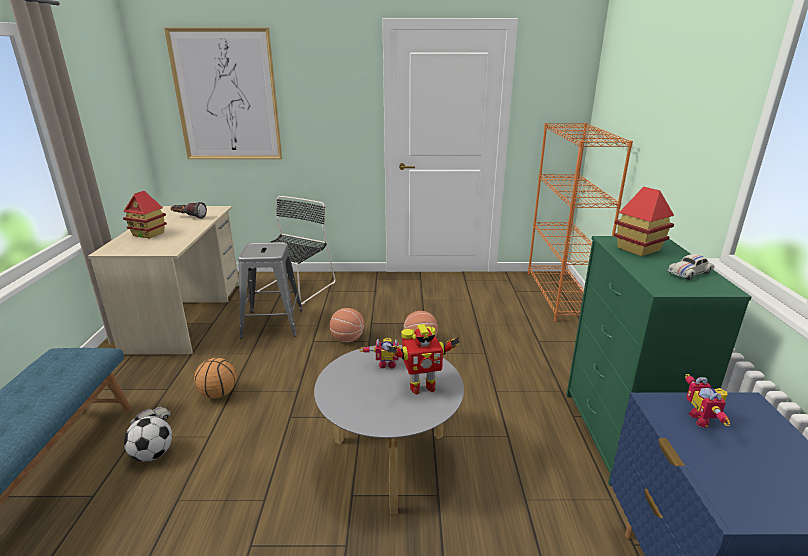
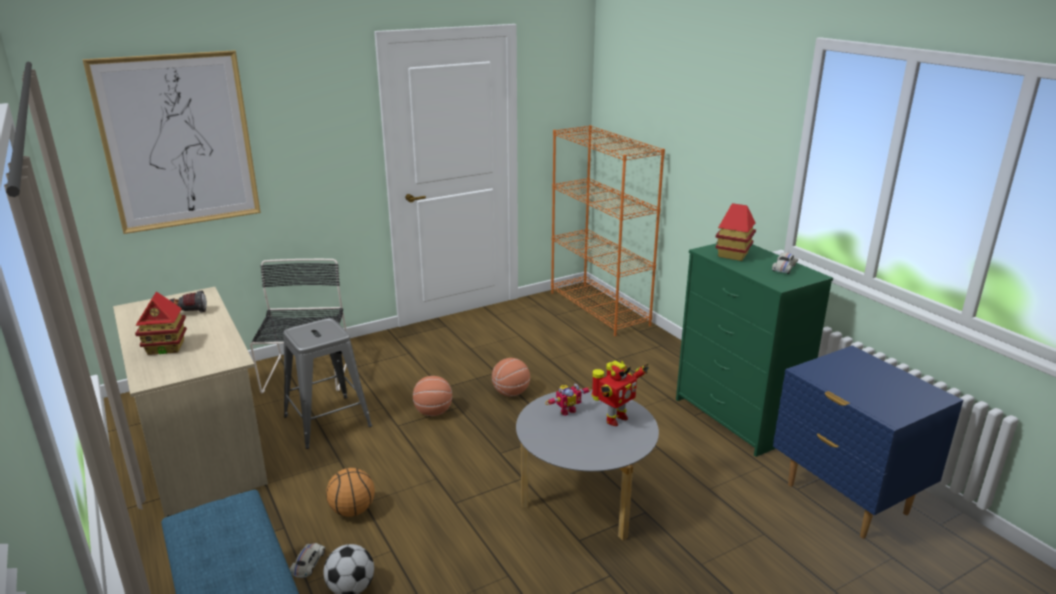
camera: 30 degrees left, 0 degrees up
(703, 419) = (838, 372): toy robot -> none

